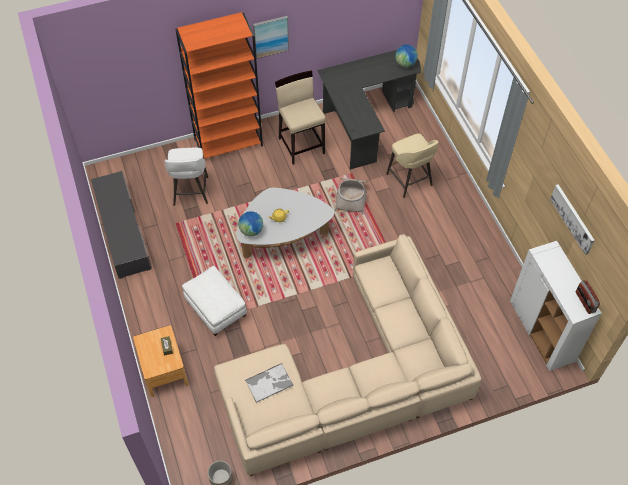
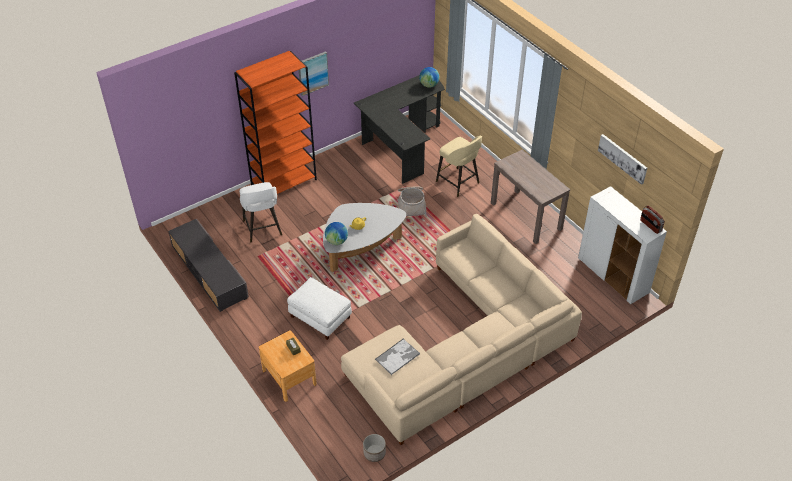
camera: 15 degrees left, 10 degrees down
(301, 145) = (352, 173): beige stool -> none
(470, 237) = (526, 216): none -> brown console table

